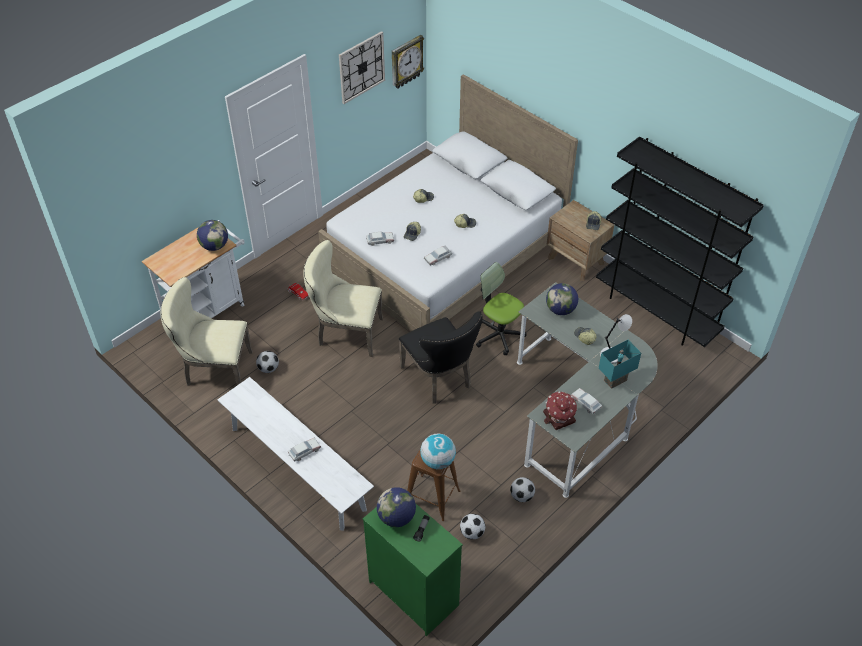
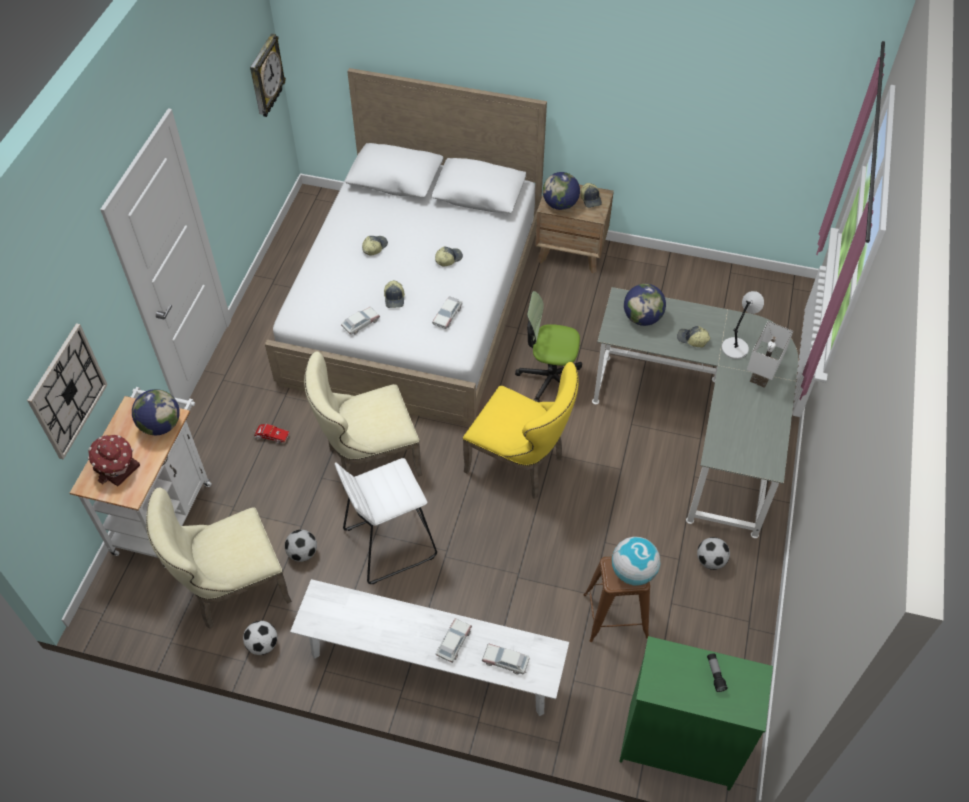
camera: 30 degrees left, 5 degrees up
(323, 387) = (389, 543): none -> white stool
(361, 67) = (227, 102): wall clock -> wall clock (67, 391)
(396, 517) = (675, 675): globe -> globe (560, 204)
(440, 379) = (521, 464): black chair -> yellow chair
(472, 532) = (689, 634): football -> football (262, 644)
(559, 418) = (737, 450): toy house -> toy house (117, 469)
(586, 403) = (751, 418): toy car -> toy car (506, 661)
(615, 381) = (762, 376): turquoise table lamp -> white table lamp
(656, 311) = (696, 274): black bookcase -> none

